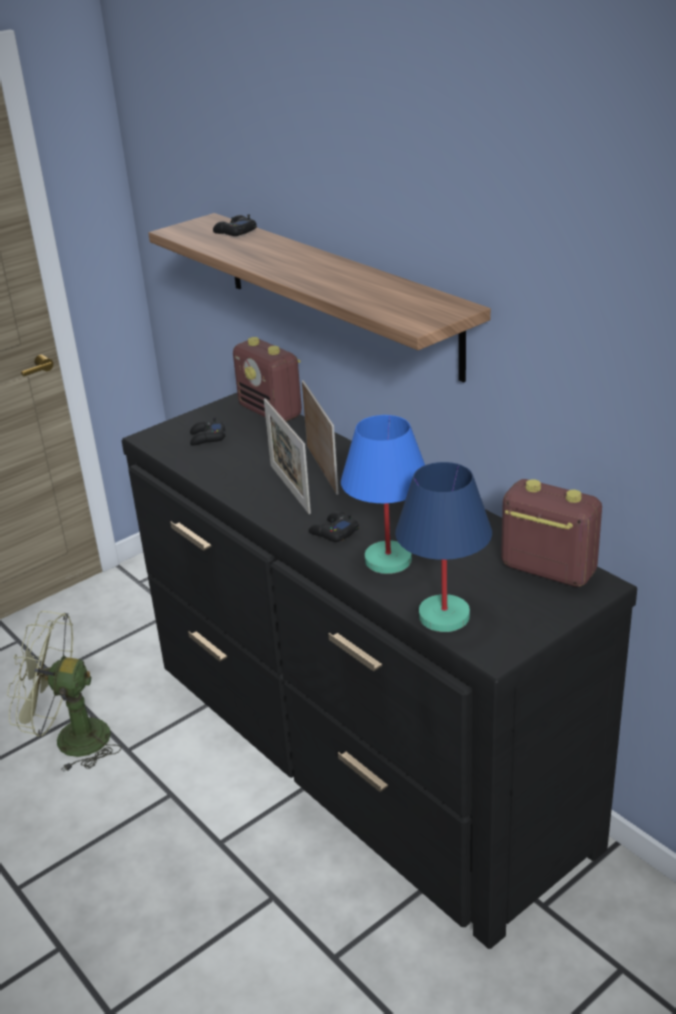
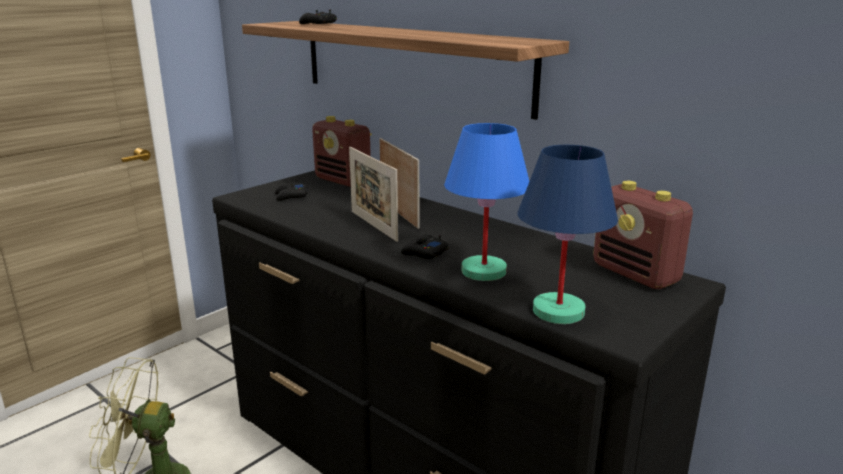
camera: 10 degrees left, 10 degrees down
(547, 570) = (636, 274): radio -> radio turned 150 degrees counterclockwise

